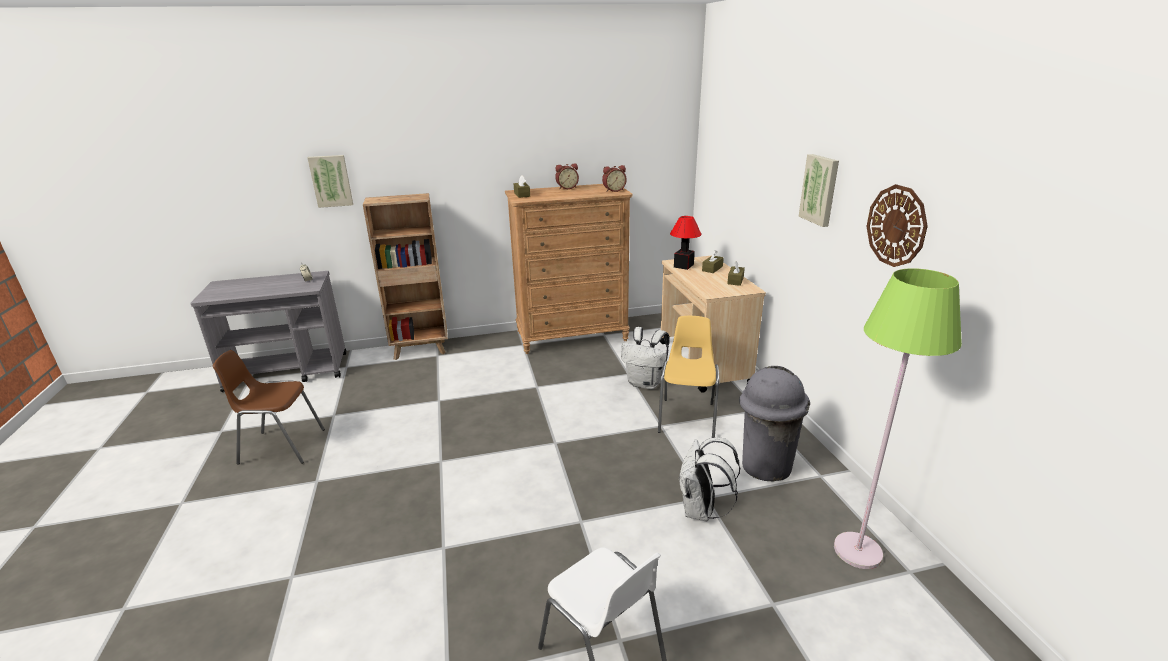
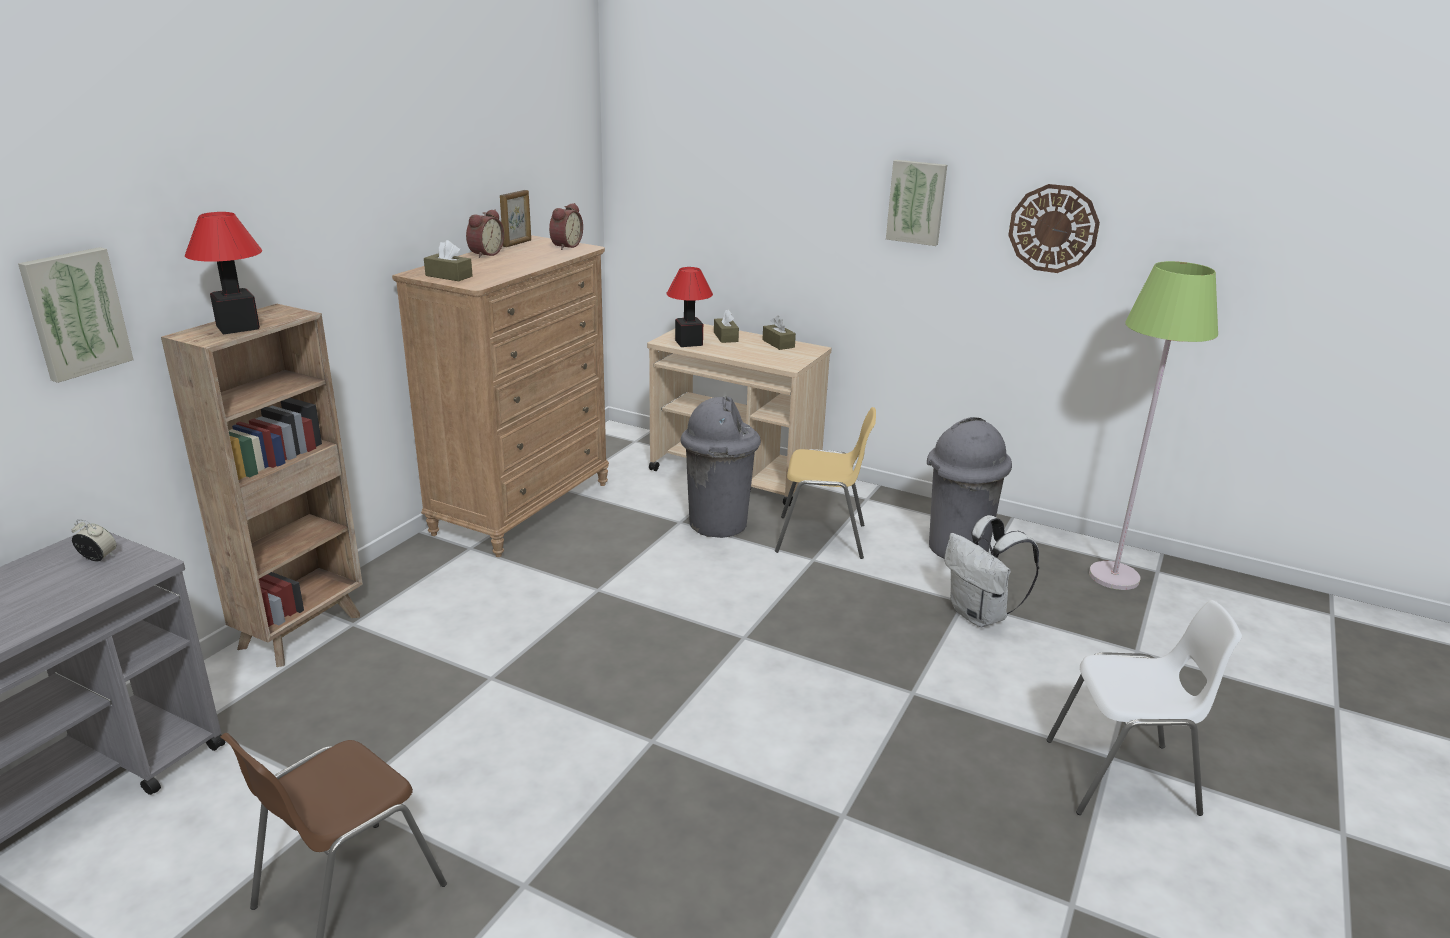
camera: 50 degrees left, 0 degrees up
(391, 199) = (238, 327): none -> table lamp
(596, 185) = (517, 243): none -> picture frame
(645, 383) = (718, 523): white backpack -> grey trash can
(687, 417) = (822, 538): yellow chair -> yellow chair turned 135 degrees clockwise

